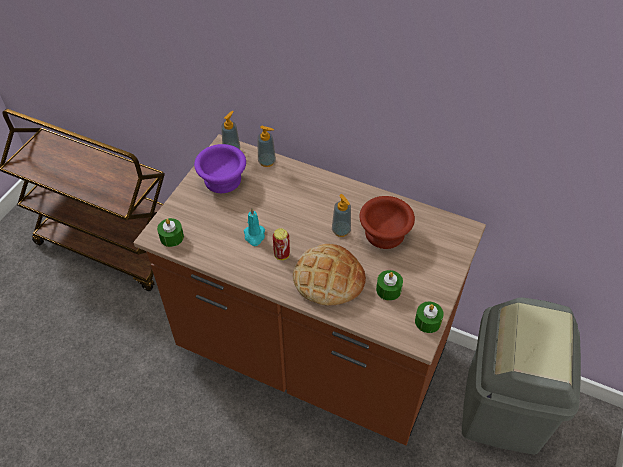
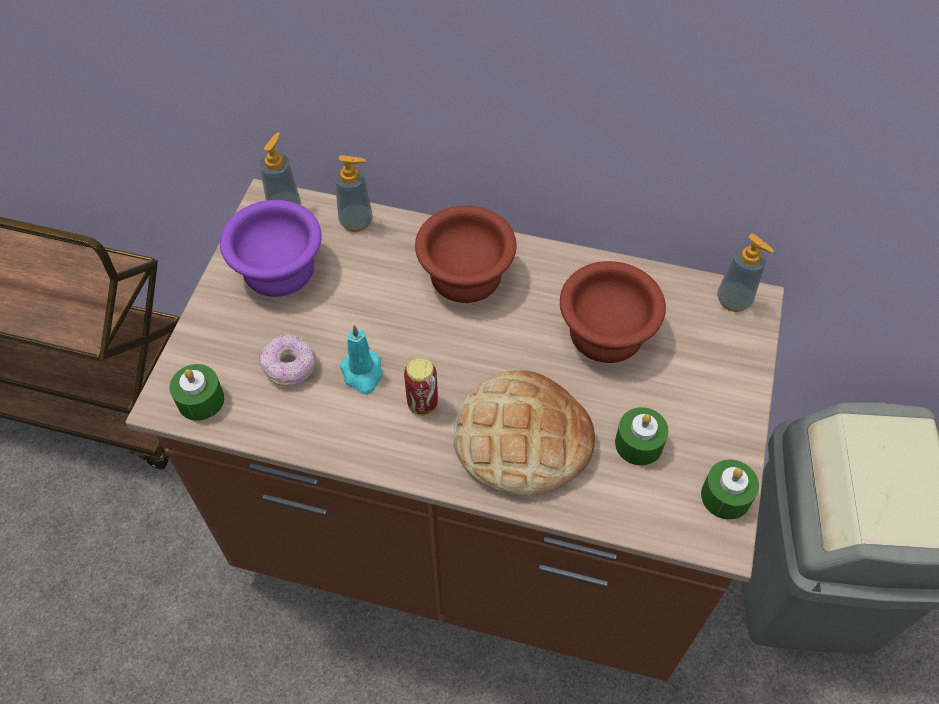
camera: 10 degrees left, 5 degrees up
(219, 228) = (290, 367): none -> donut
(316, 196) = (463, 276): none -> brown bowl
(341, 230) = (524, 338): soap dispenser -> soap dispenser (734, 300)

